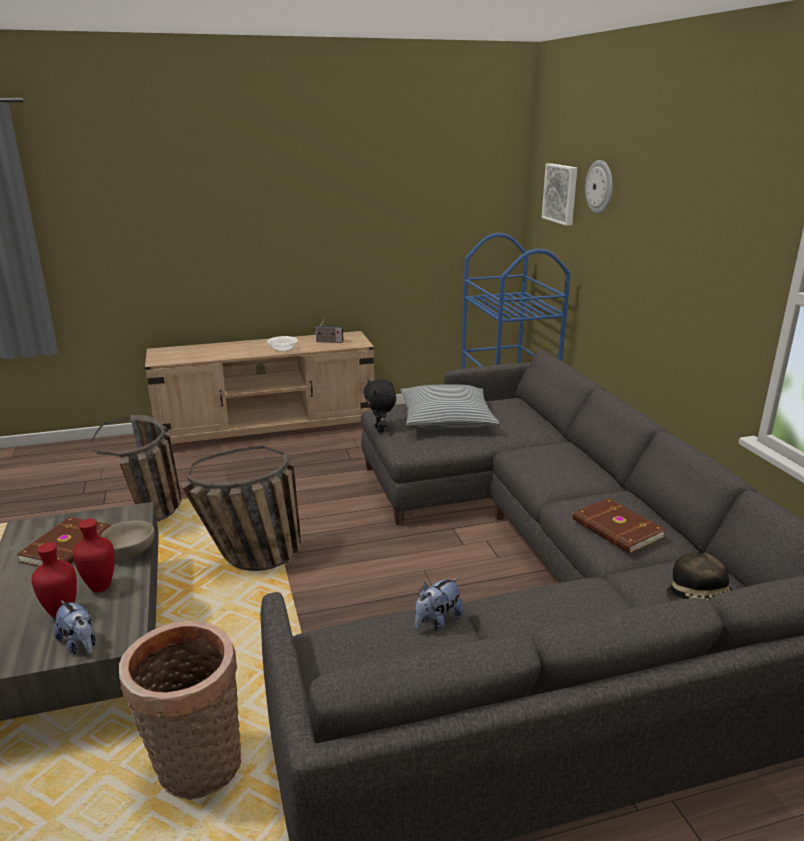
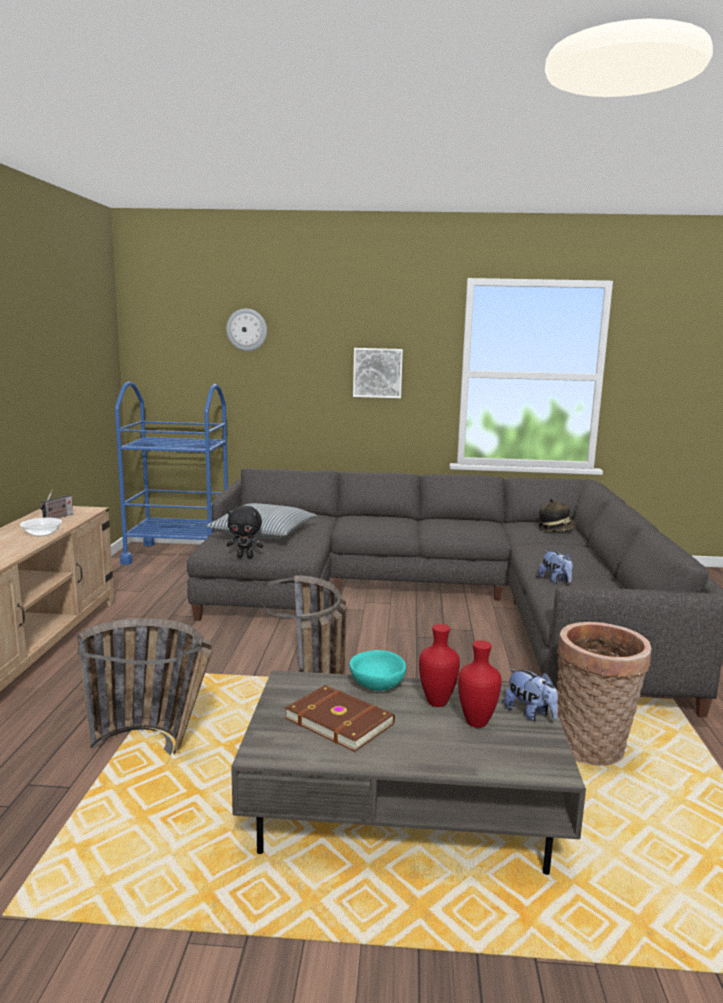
camera: 70 degrees left, 10 degrees down
(80, 644) = (530, 714): plush toy -> plush toy turned 75 degrees clockwise
(130, 552) = (376, 685): beige bowl -> turquoise bowl
(561, 193) = (185, 340): picture -> picture (377, 372)
(616, 529) = (475, 527): brown book -> none

